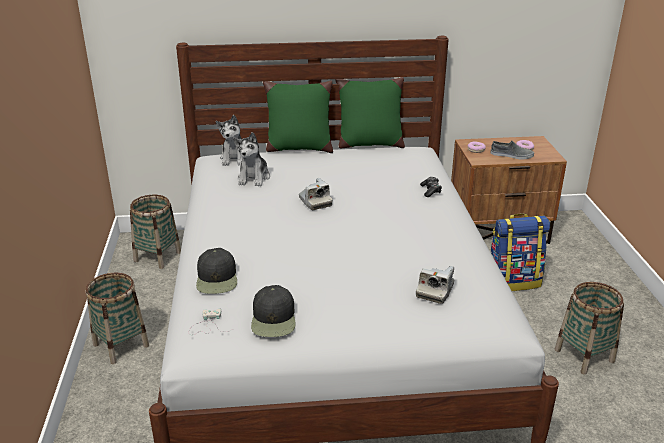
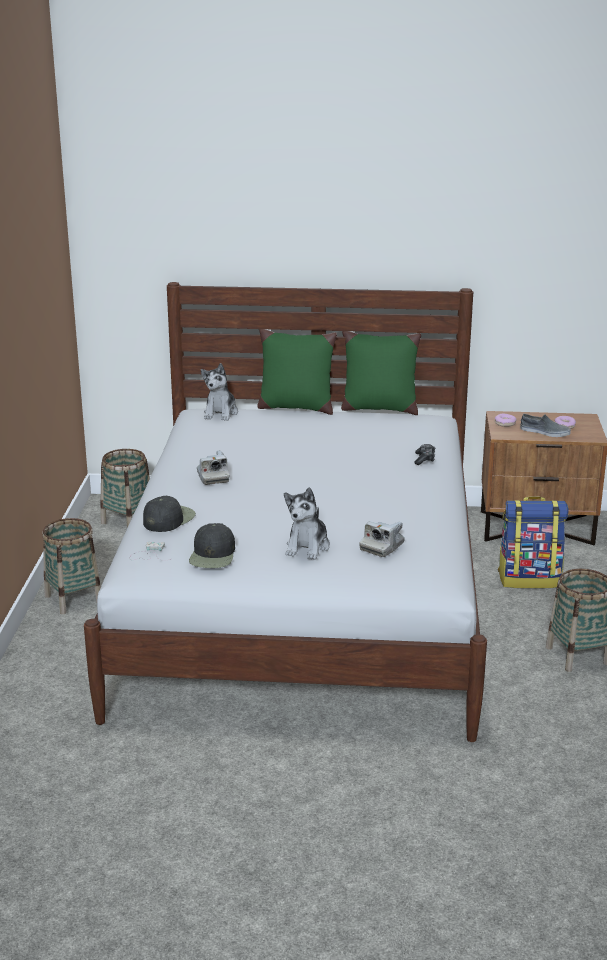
camera: 10 degrees right, 5 degrees down
(217, 278) = (168, 519): black cap -> black cap turned 150 degrees counterclockwise
(254, 178) = (234, 433): plush toy -> plush toy (308, 547)
(315, 202) = (292, 460): camera -> camera (212, 477)

